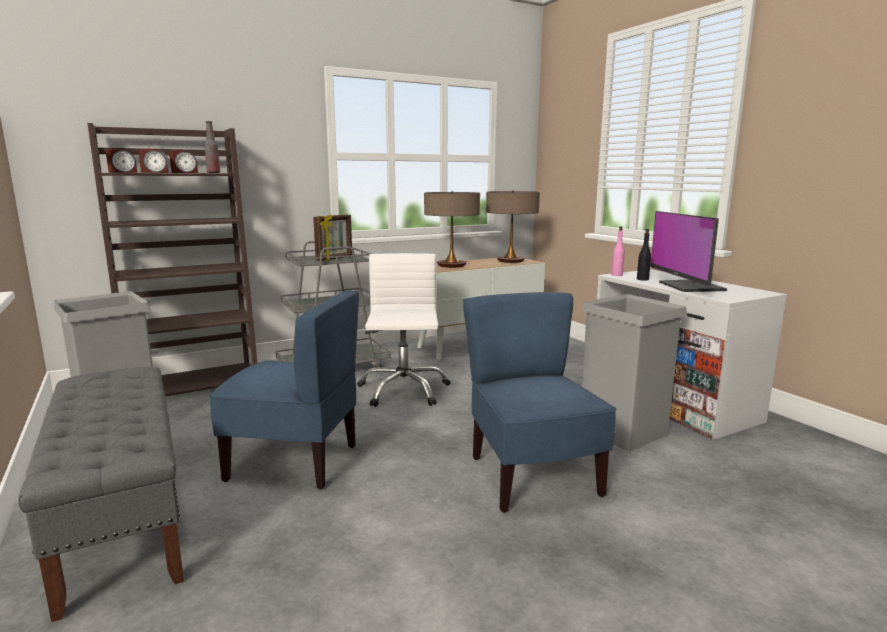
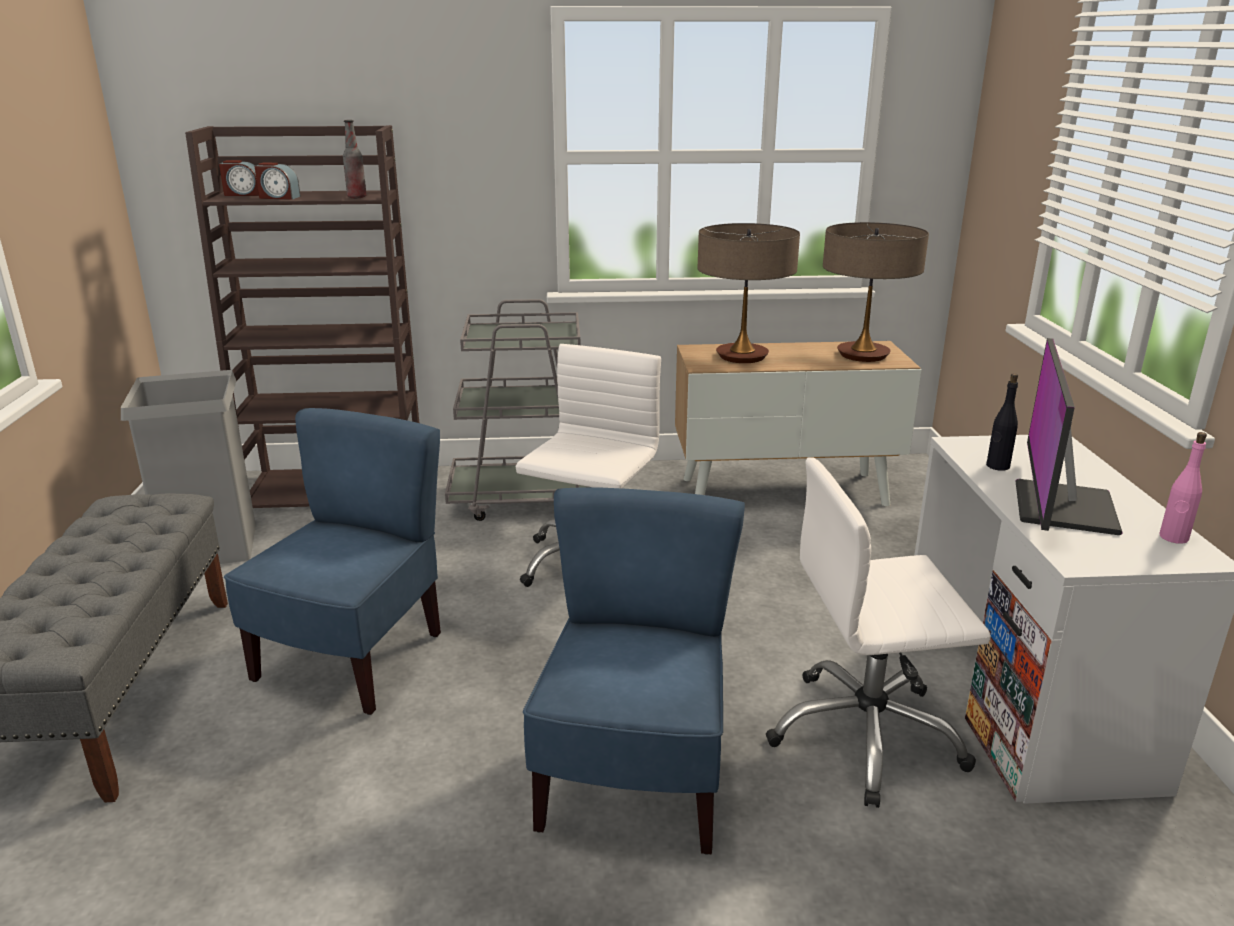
camera: 25 degrees right, 10 degrees up
(184, 172) = (323, 194): alarm clock -> none
(294, 461) = (352, 658): blue chair -> blue chair turned 105 degrees counterclockwise
(335, 259) = (530, 336): picture frame -> none
(617, 275) = (966, 443): pink bottle -> pink bottle (1173, 537)
(622, 430) = (866, 736): grey trash can -> white office chair

